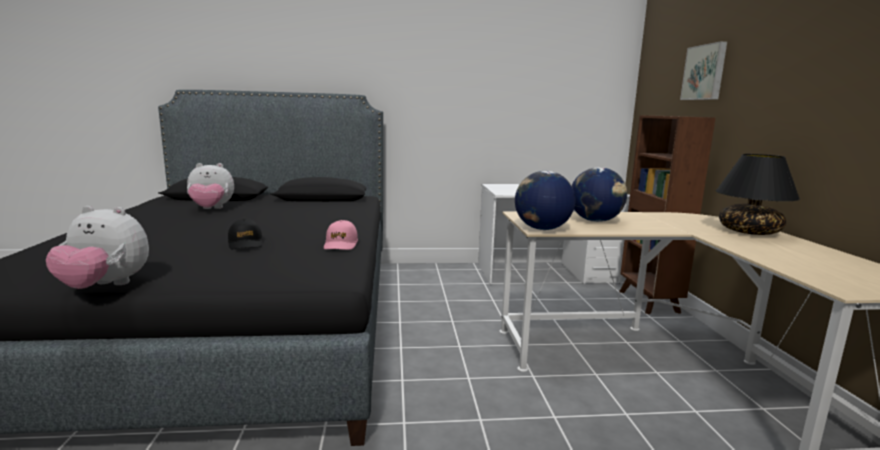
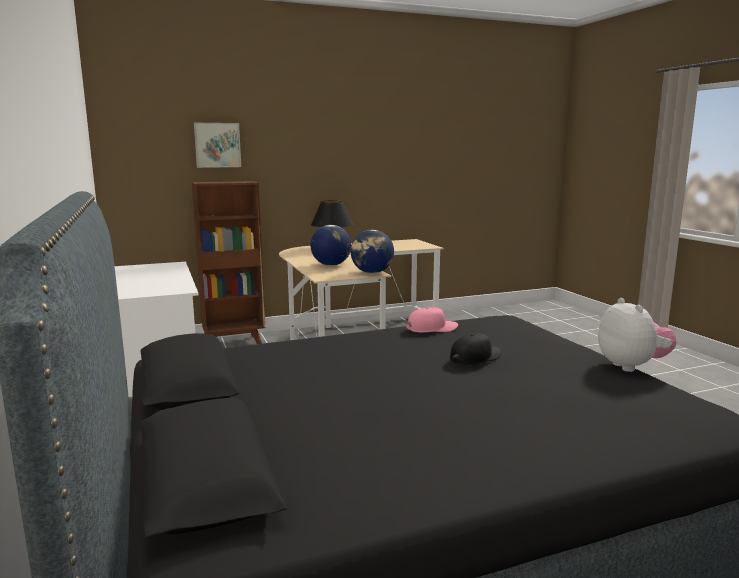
camera: 105 degrees left, 0 degrees up
(211, 209) = (337, 431): plush toy -> none

